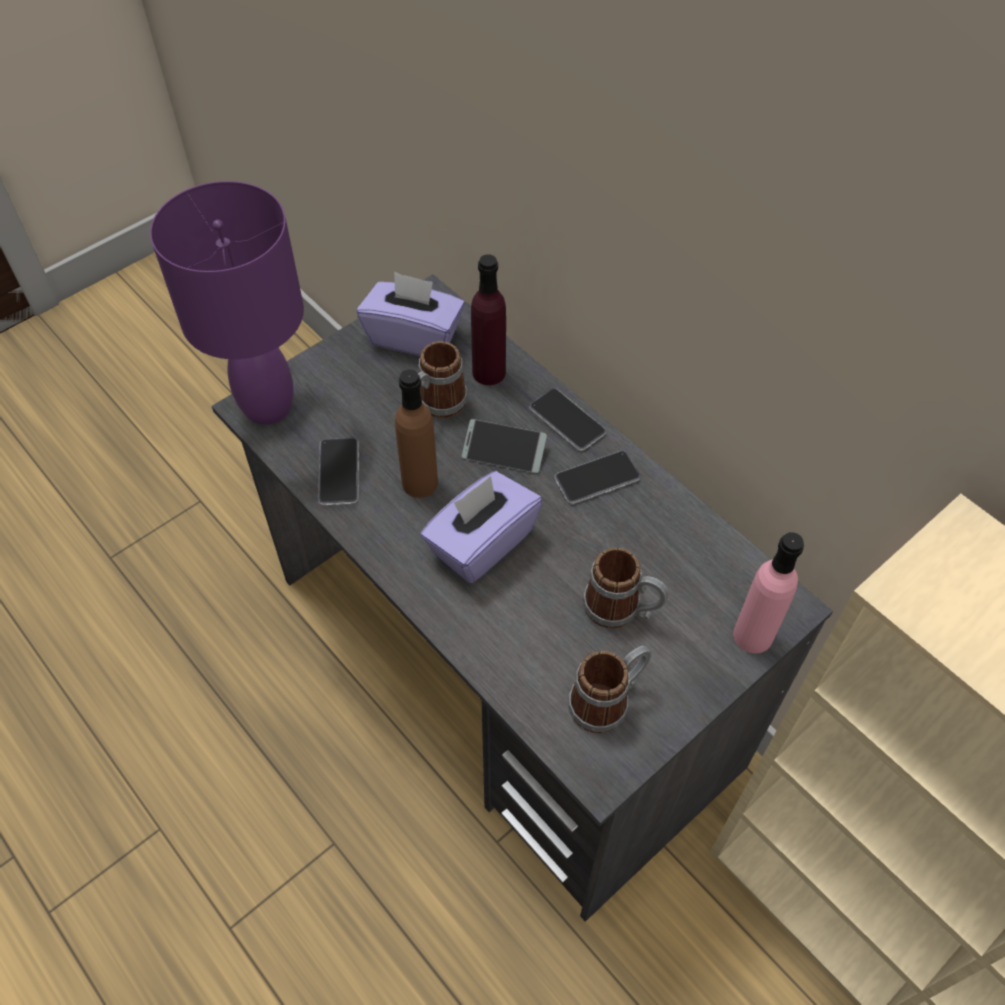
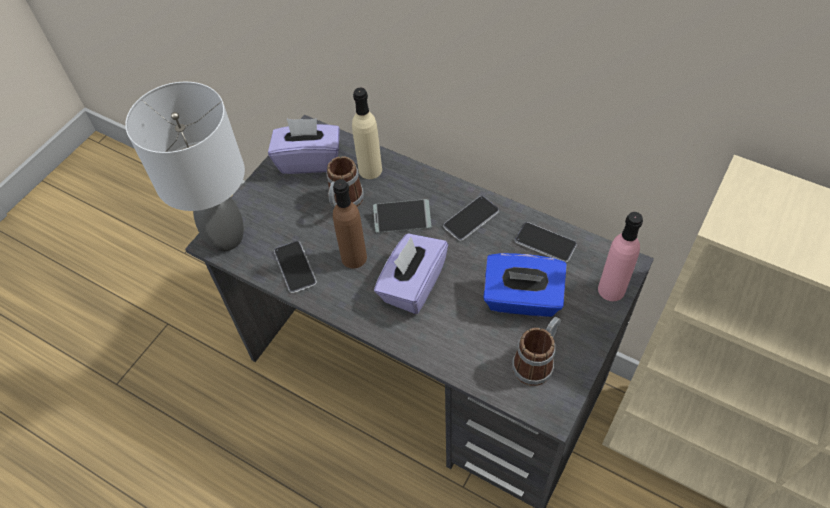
camera: 15 degrees left, 0 degrees up
(269, 406) = (227, 237): purple table lamp -> grey table lamp
(489, 372) = (370, 170): purple bottle -> beige bottle
(567, 420) = (435, 186): phone -> phone (545, 243)
(621, 609) = (522, 299): mug -> blue tissue box

